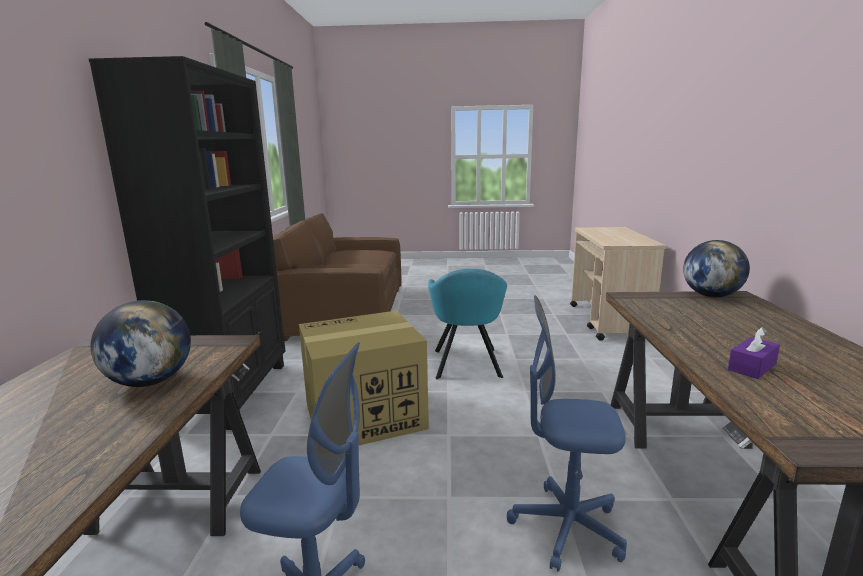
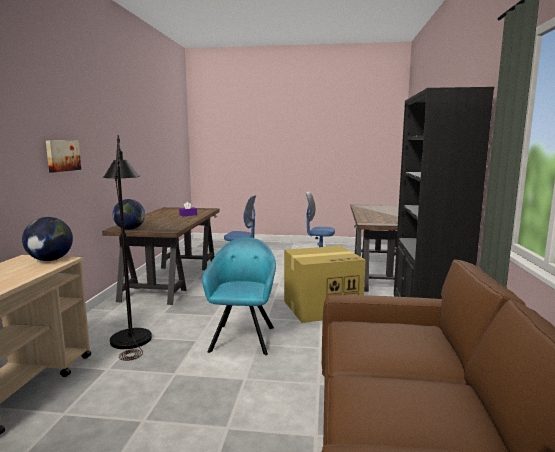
camera: 175 degrees left, 5 degrees down
(150, 381) = (375, 217): globe -> globe (50, 260)
(594, 360) = (131, 334): none -> black floor lamp
(733, 152) = (62, 155): none -> picture

